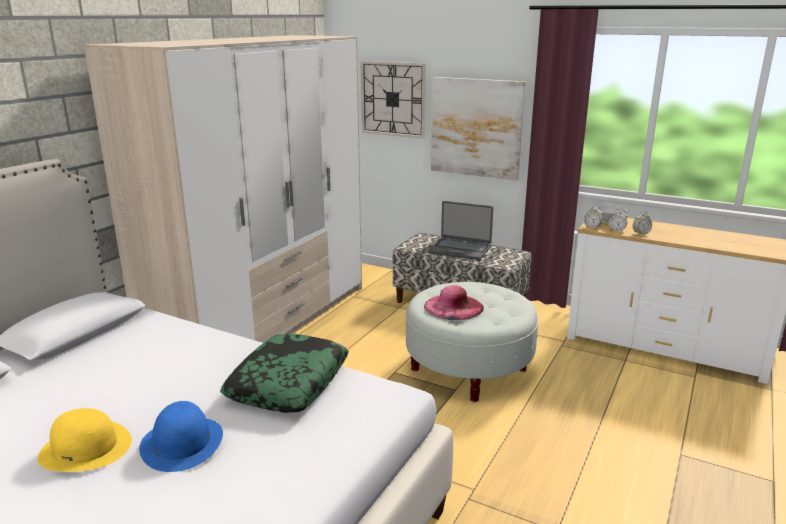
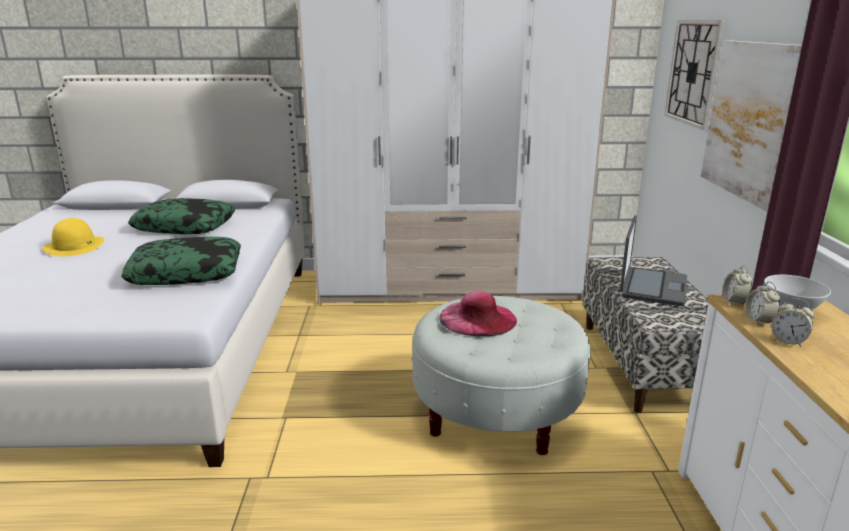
camera: 60 degrees right, 0 degrees up
(124, 367) = (185, 226): none -> pillow
(182, 443) = (83, 265): blue hat -> none
(460, 250) = (652, 287): laptop -> laptop turned 150 degrees counterclockwise

